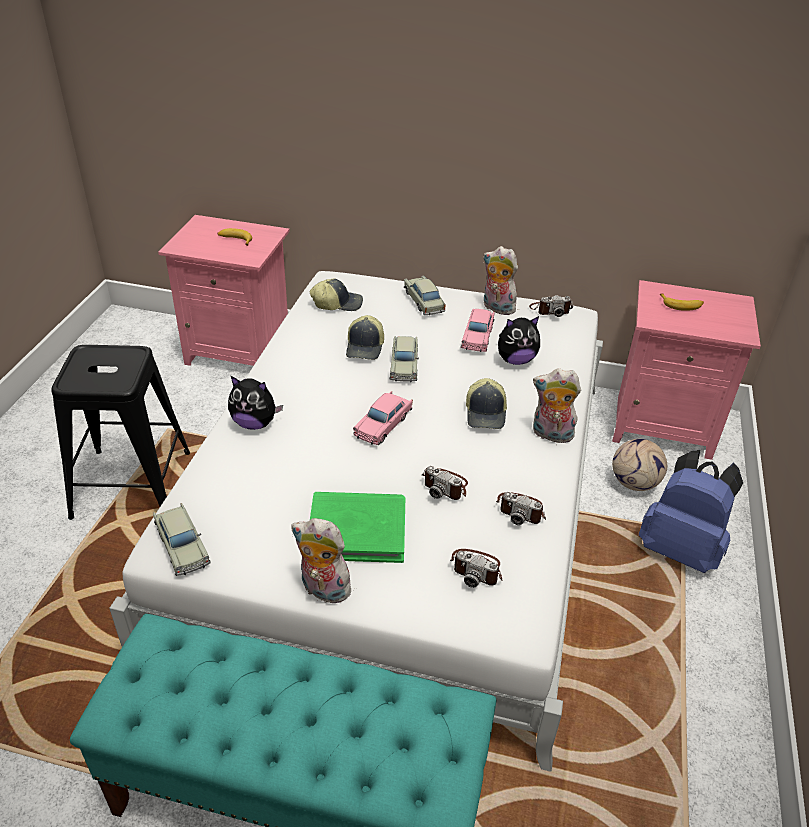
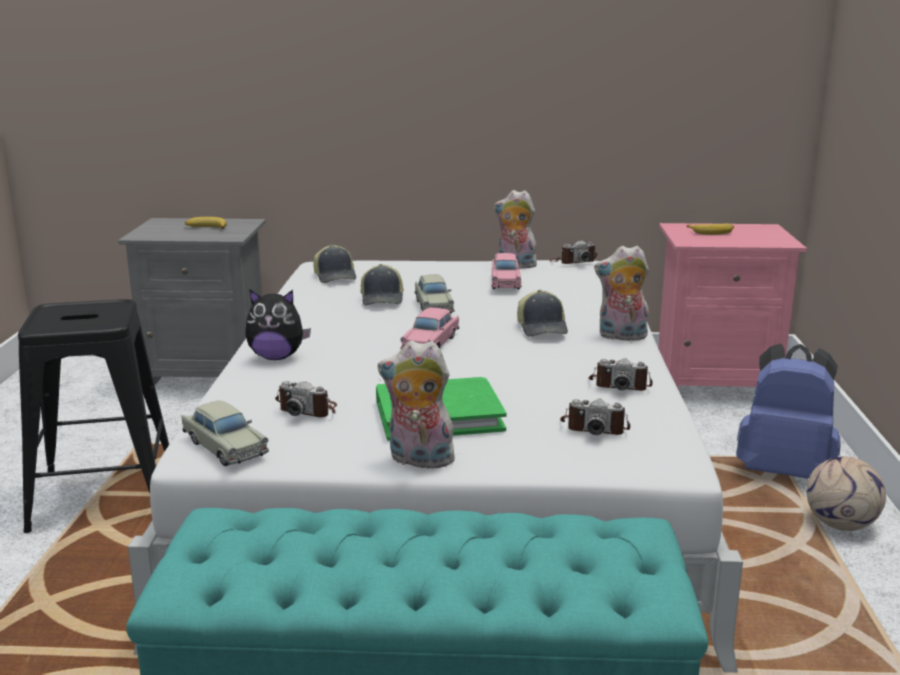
camera: 10 degrees left, 20 degrees down
(239, 351) = (209, 376): pink nightstand -> grey nightstand
(337, 303) = (336, 277): cap -> cap turned 90 degrees clockwise
(423, 301) = (433, 268): beige toy car -> none
(445, 486) = (525, 376): camera -> camera (308, 409)
(515, 360) = (555, 293): plush toy -> none
(635, 483) = (708, 429): football -> football (841, 525)

